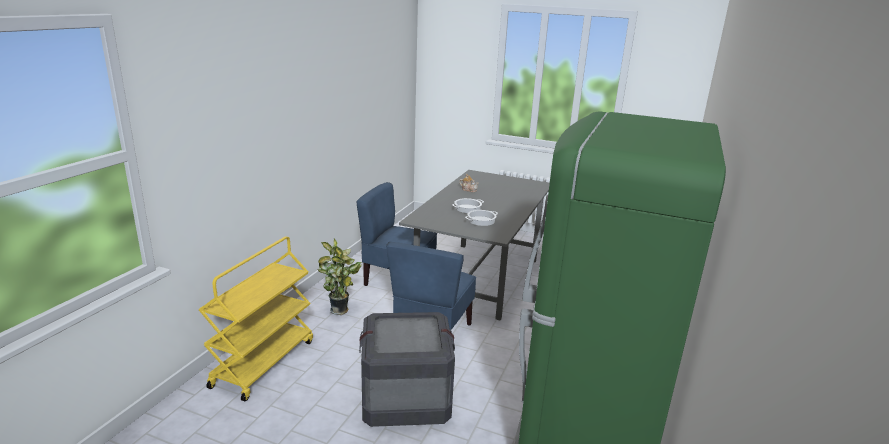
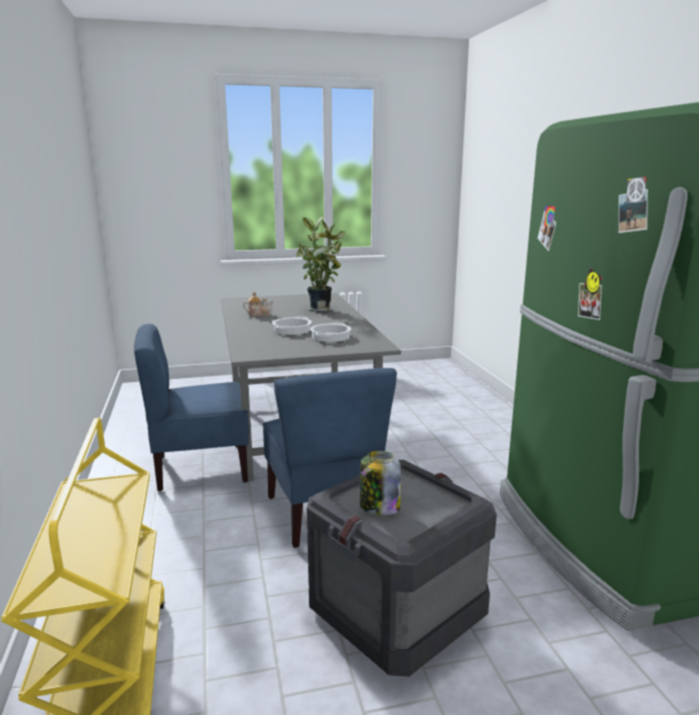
camera: 35 degrees left, 5 degrees down
(341, 311) = (161, 538): potted plant -> potted plant (322, 309)
(393, 332) = (379, 506): none -> jar

